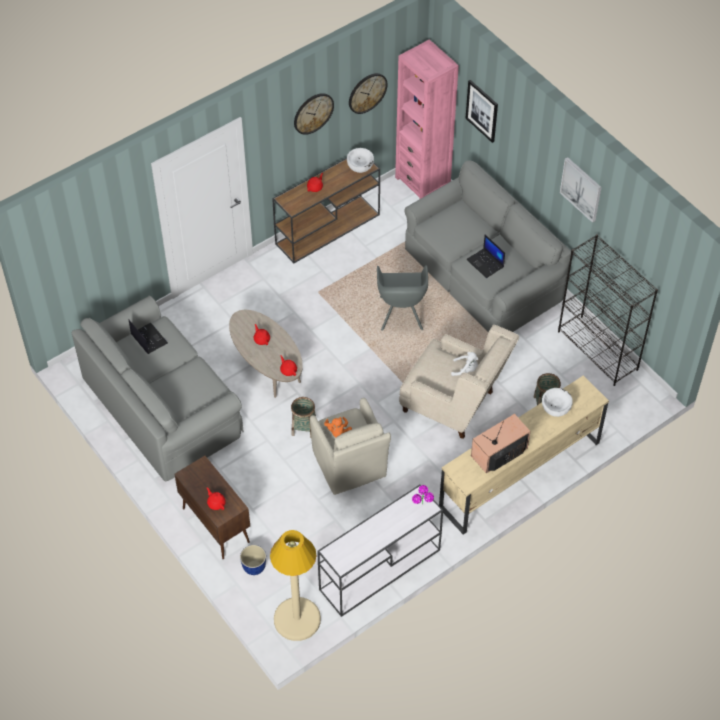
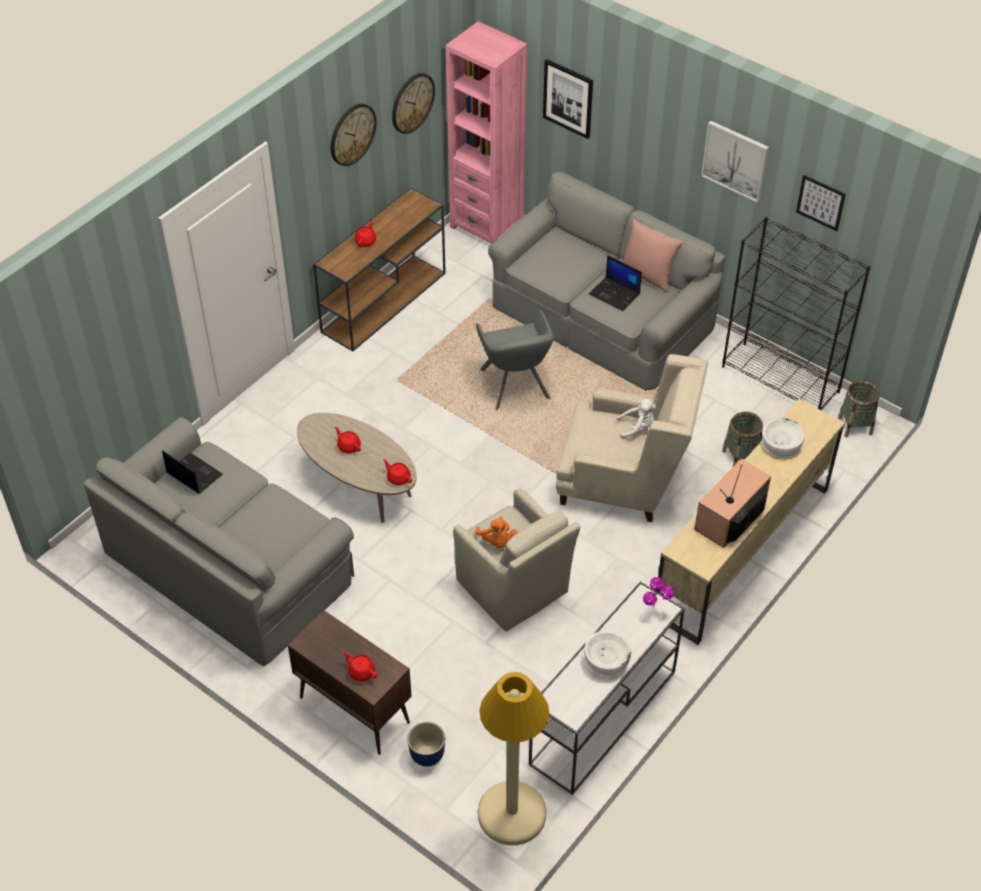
camera: 15 degrees left, 5 degrees down
(304, 428) = (435, 553): basket -> basket (855, 425)
(360, 165) = (416, 205): white bowl -> white bowl (606, 660)
(515, 254) = (648, 276): none -> pink pillow
(631, 235) = (820, 202): none -> picture

